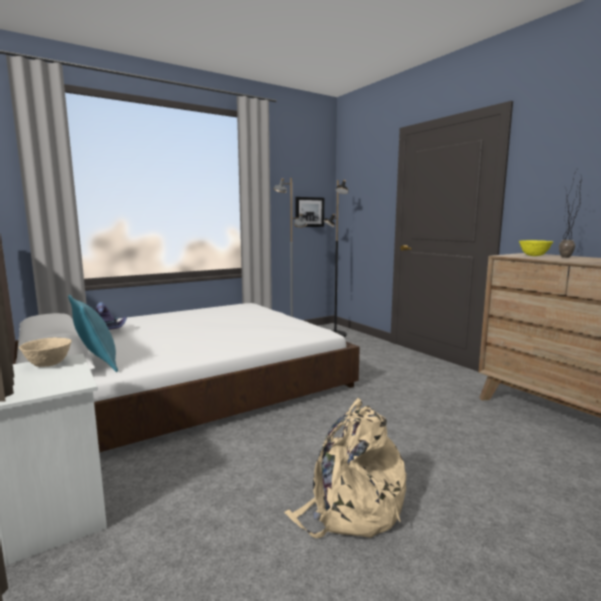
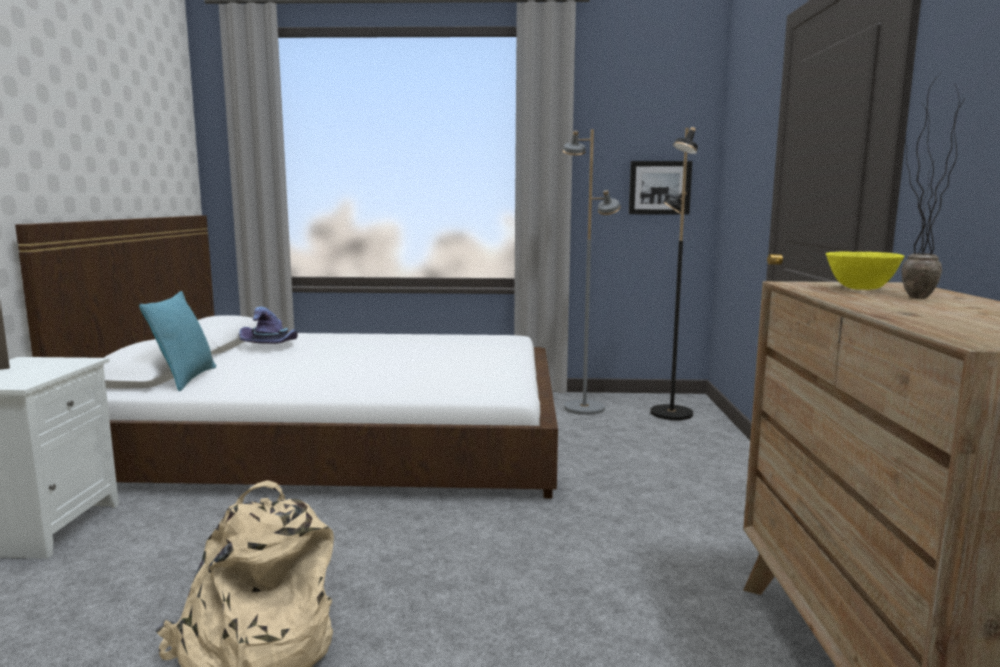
camera: 35 degrees right, 0 degrees up
(48, 364) = (56, 362): beige bowl -> none

